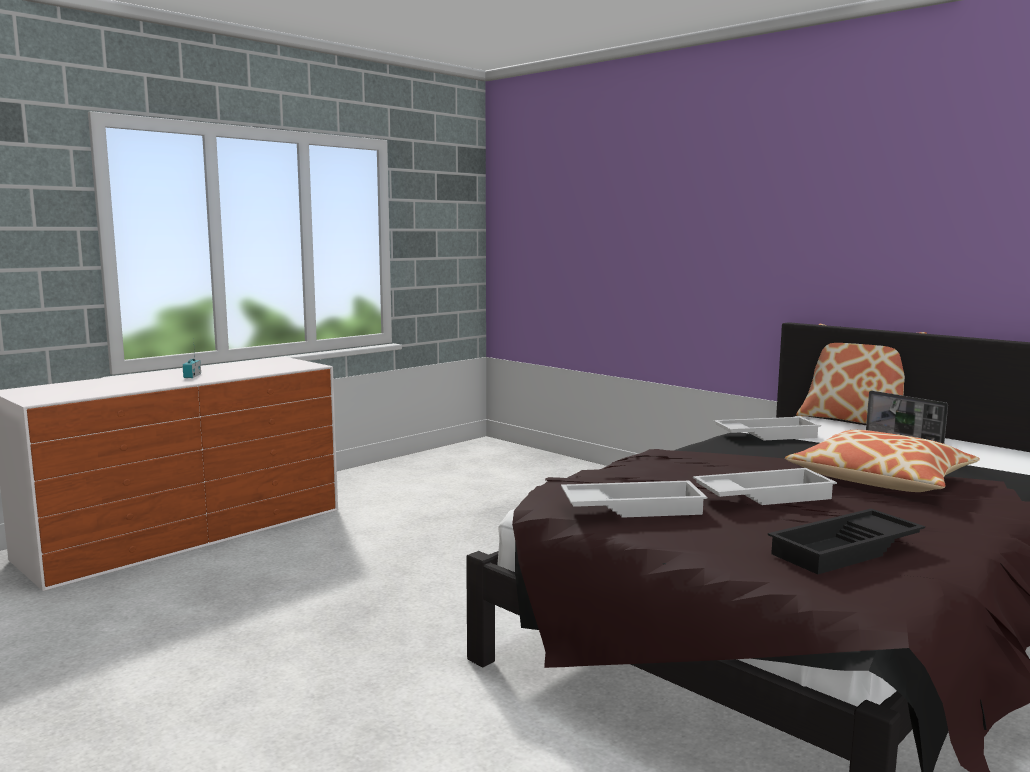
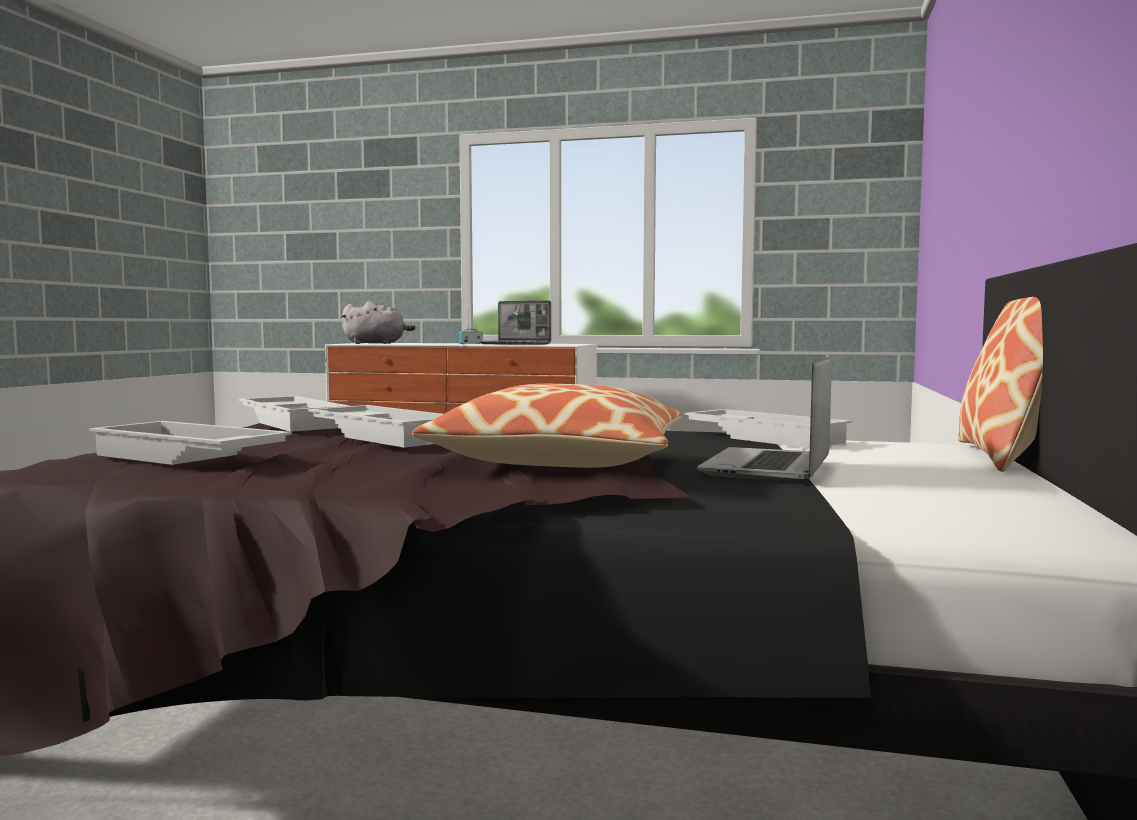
camera: 60 degrees right, 5 degrees down
(83, 393) = (377, 343): none -> grey plush toy
(247, 370) = (516, 344): none -> laptop
(846, 551) = (185, 457): black tray -> white tray

